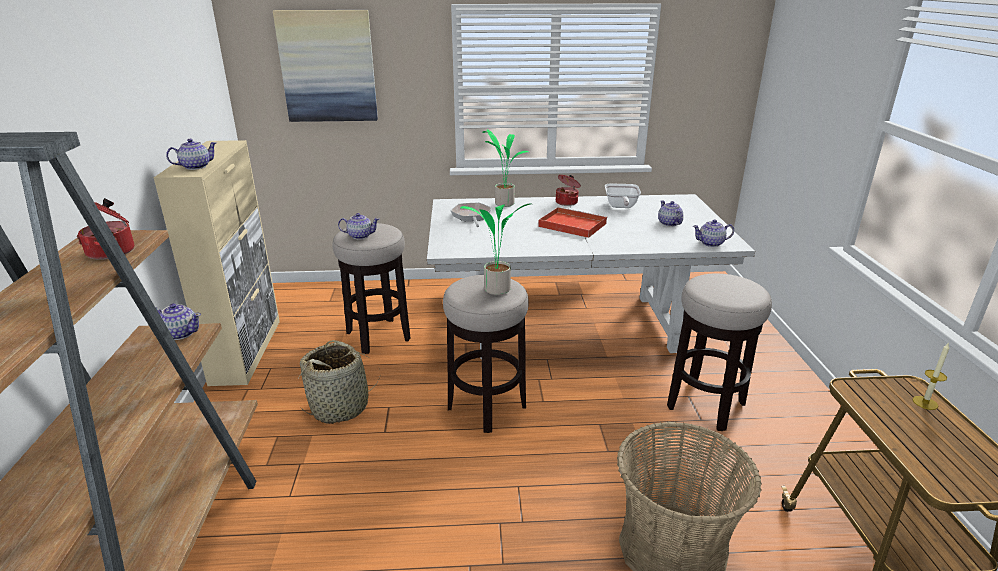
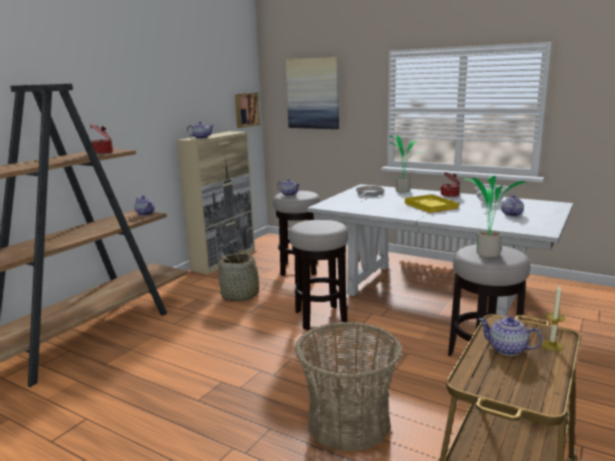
camera: 35 degrees right, 10 degrees down
(215, 98) = (246, 109): none -> picture
(496, 290) = (322, 226): potted plant -> potted plant (486, 254)
(571, 225) = (430, 205): red tray -> yellow tray
(711, 243) = (525, 229): teapot -> teapot (507, 349)

